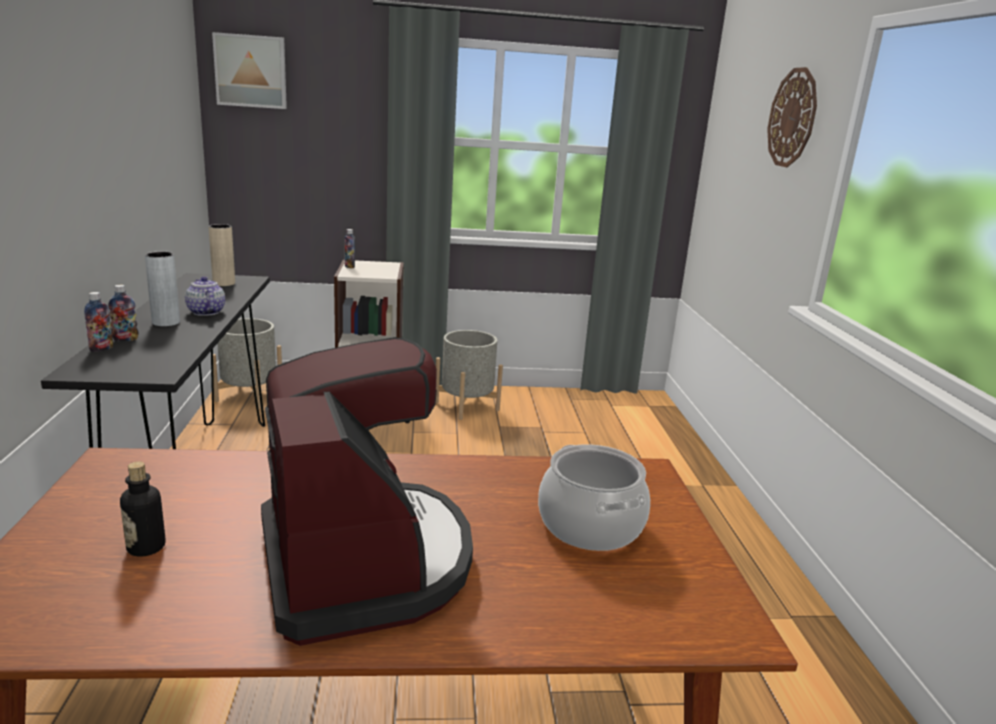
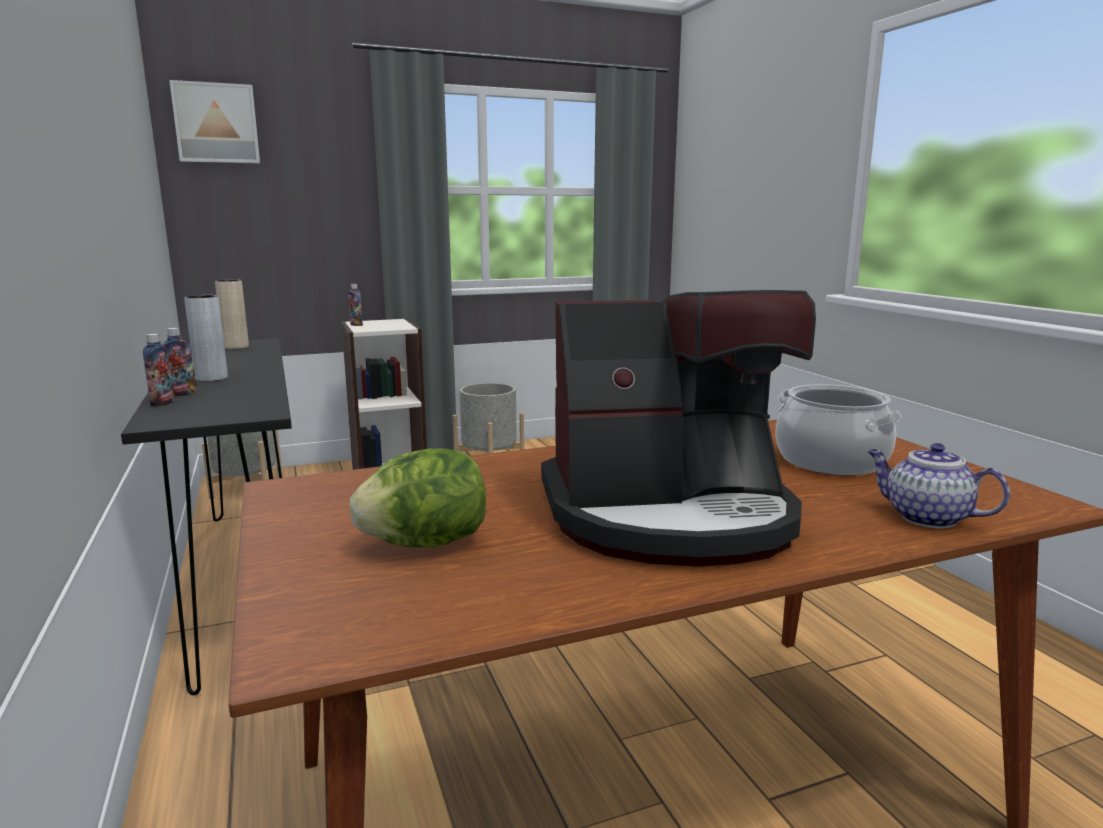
camera: 15 degrees left, 5 degrees down
(146, 547) = (426, 543): bottle -> lettuce
(205, 312) = (246, 367): teapot -> teapot (925, 517)
(364, 561) = (669, 515): coffee machine -> coffee machine turned 120 degrees clockwise
(792, 118) = (788, 131): wall clock -> none

